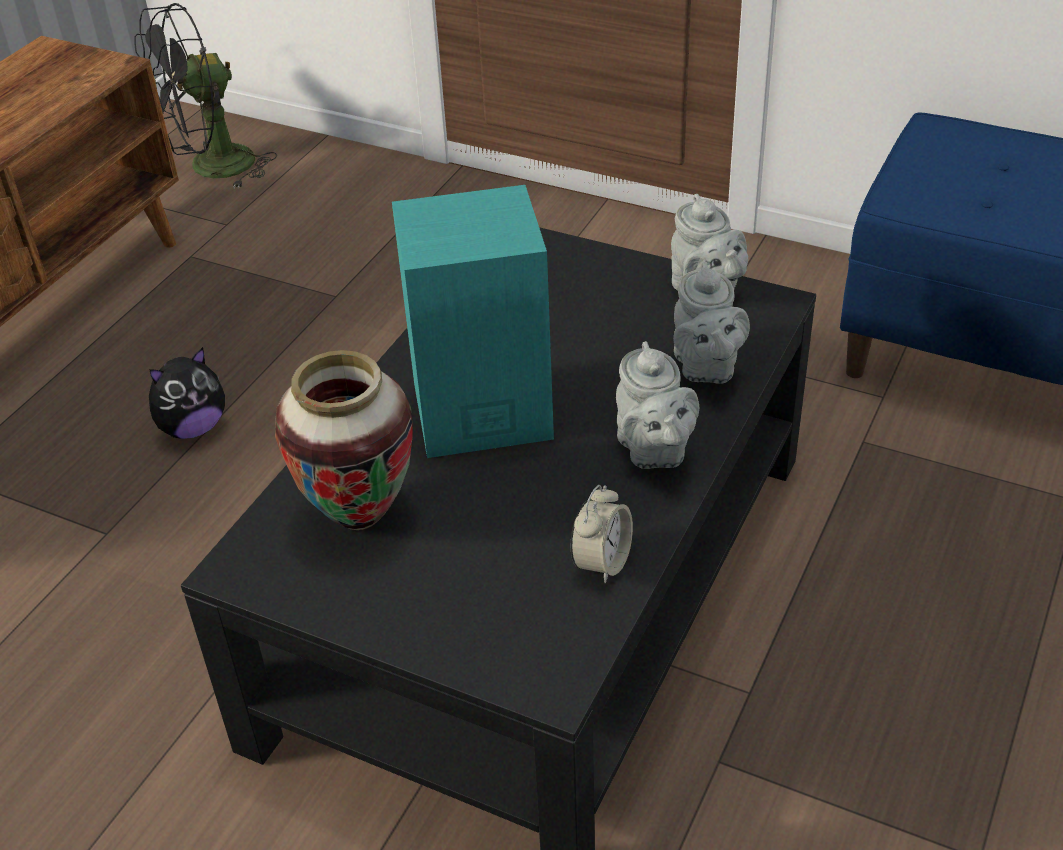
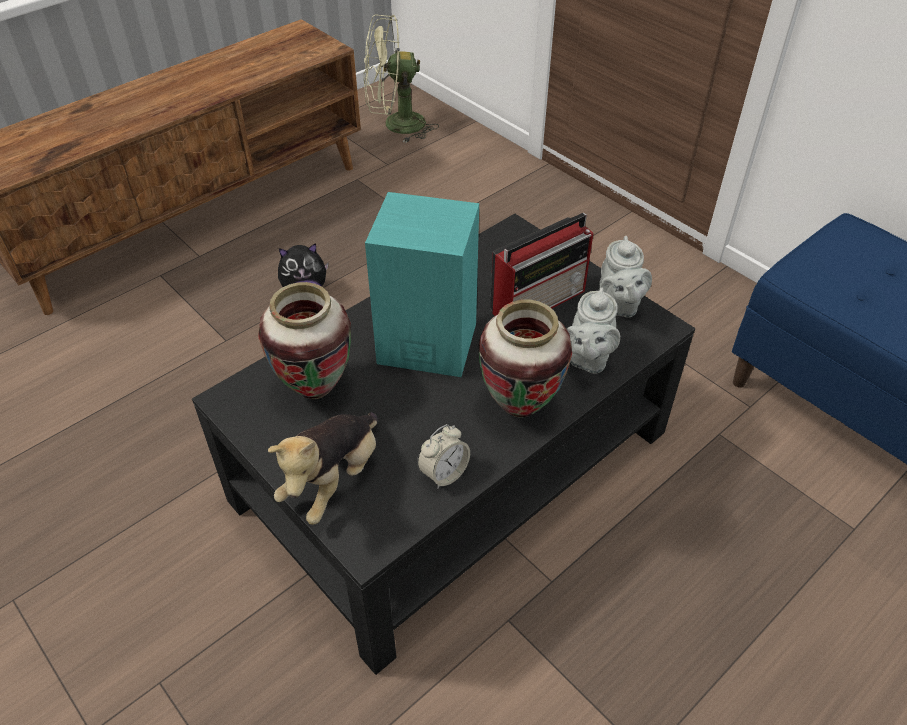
camera: 20 degrees right, 5 degrees up
(210, 169) = (395, 126): black fan -> green fan
(456, 620) = (333, 480): none -> plush toy
(601, 316) = (540, 300): none -> radio
(653, 451) = (520, 407): grey teapot -> vase

